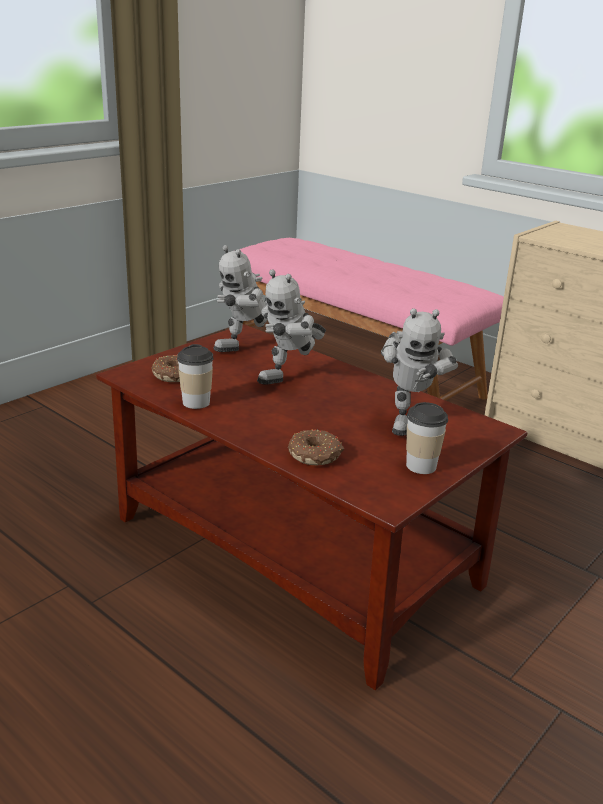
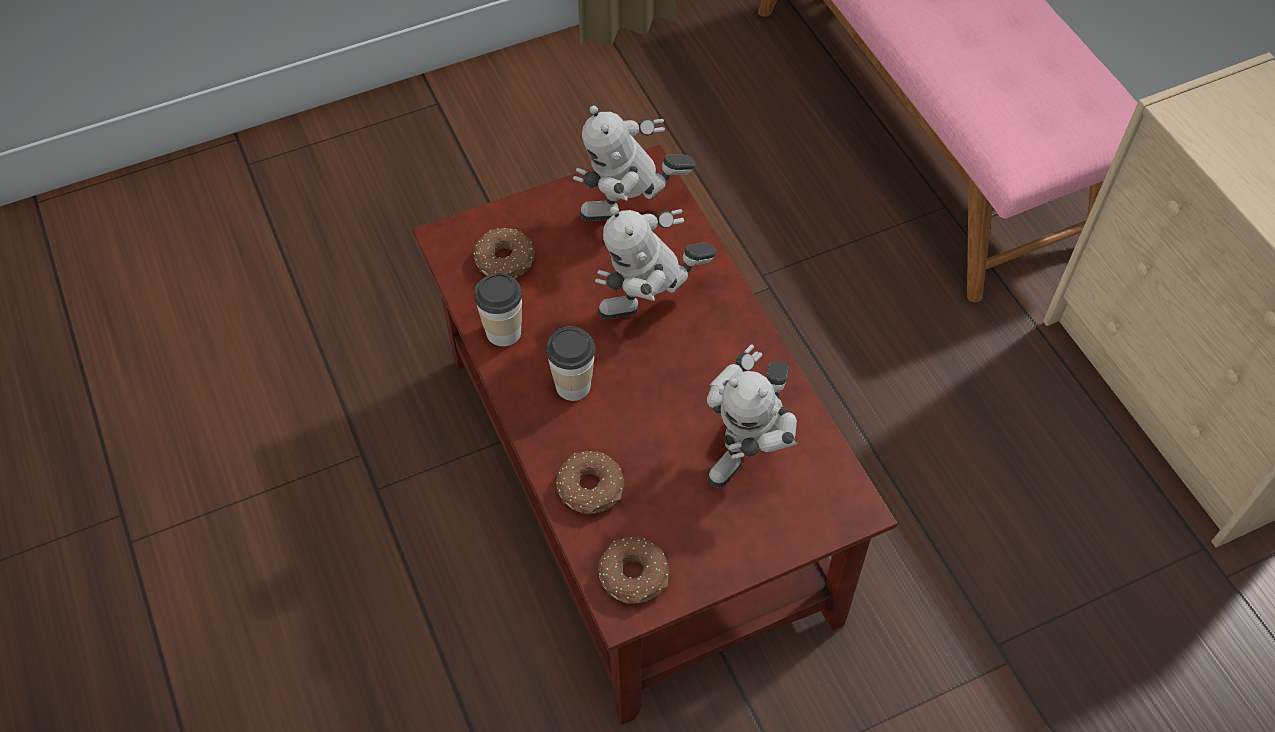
camera: 25 degrees right, 30 degrees up
(382, 487) = (634, 576): none -> donut
(421, 466) = (707, 551): cup -> cup (573, 385)

